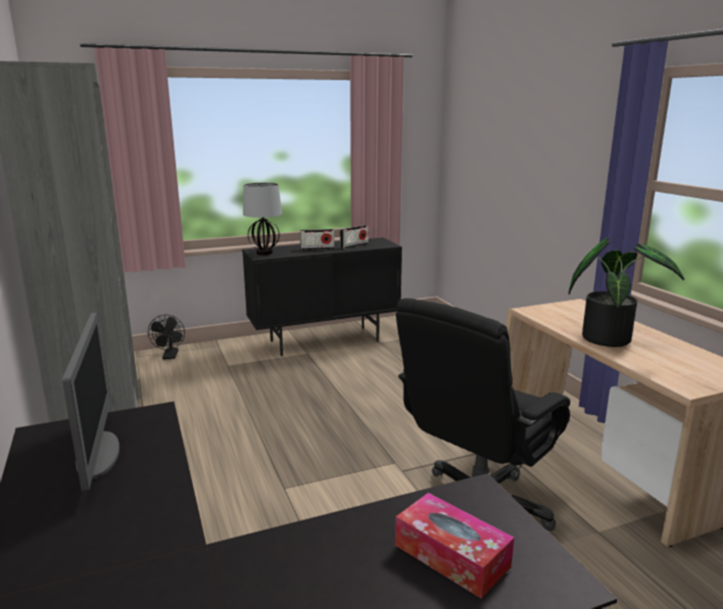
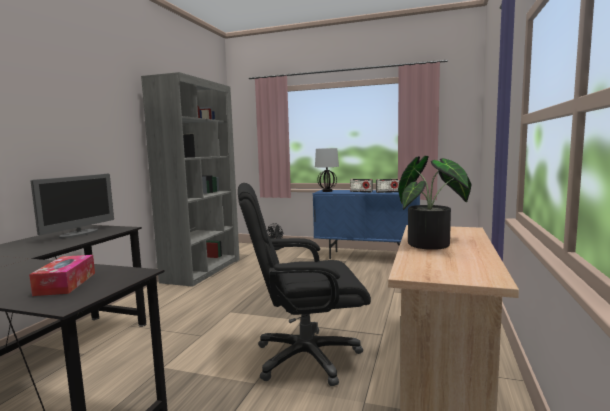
camera: 40 degrees right, 10 degrees down
(325, 341) = (366, 257): black cabinet -> blue cabinet

